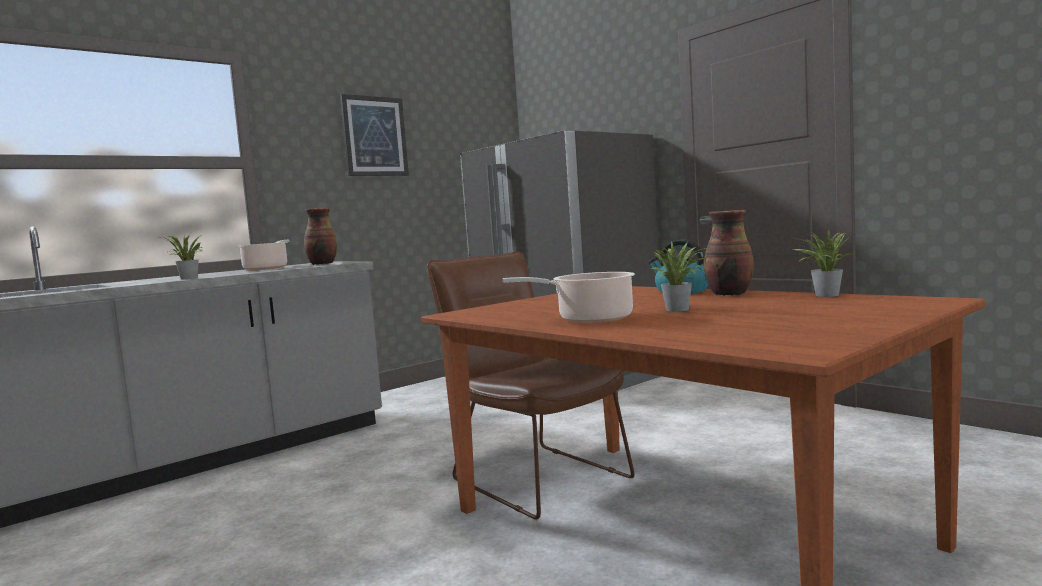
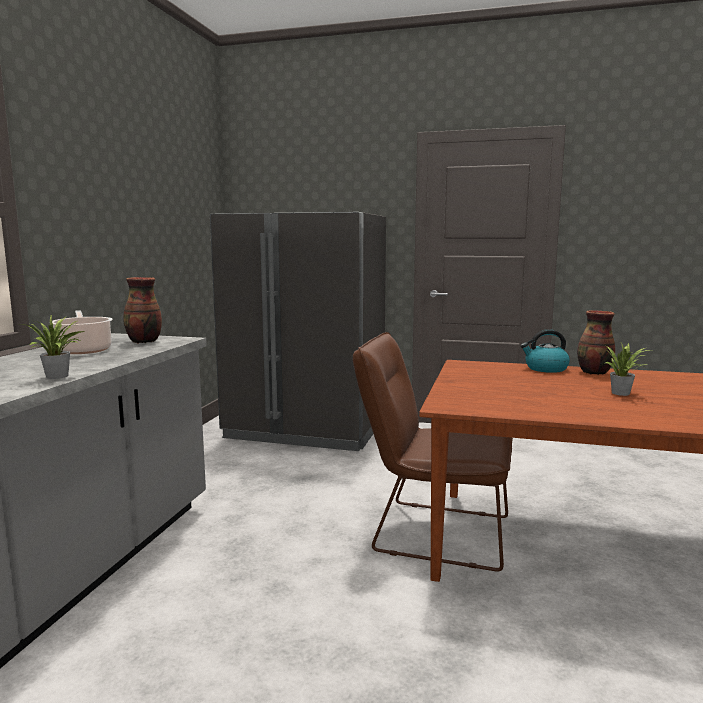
camera: 35 degrees left, 5 degrees up
(374, 136) = (123, 186): picture -> none
(590, 319) = (596, 408): cooking pot -> none
(824, 295) = (661, 373): potted plant -> none

